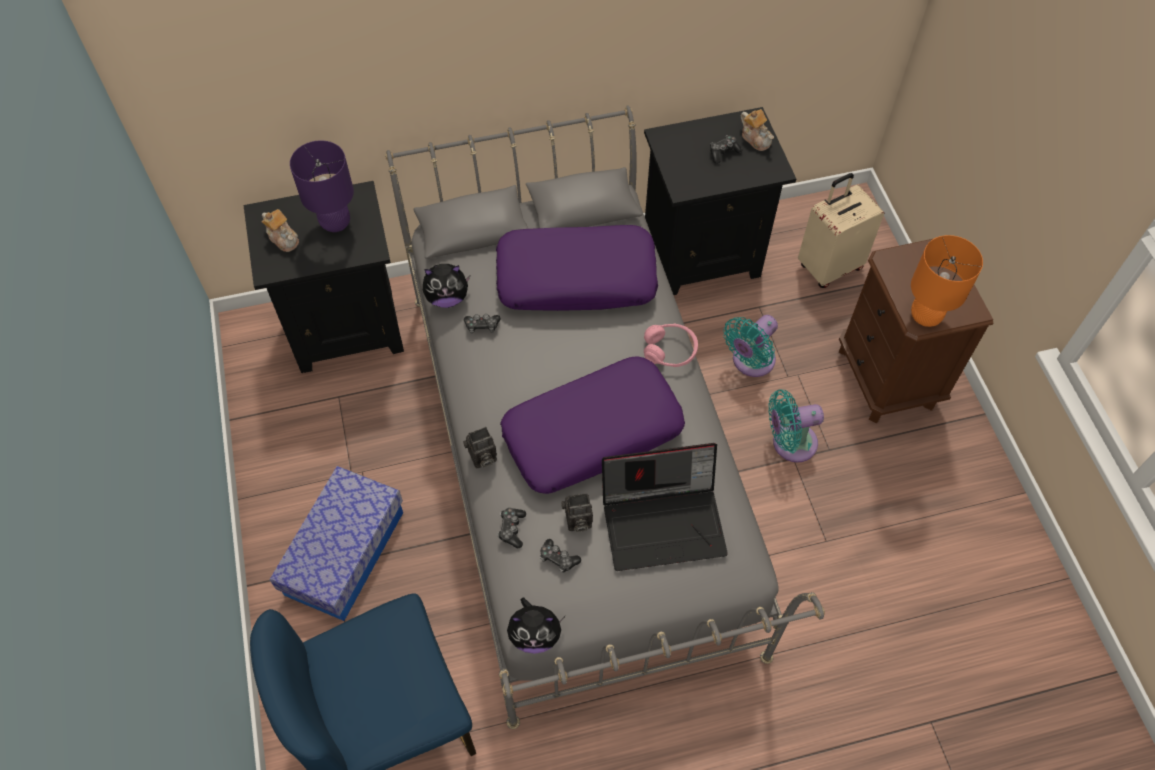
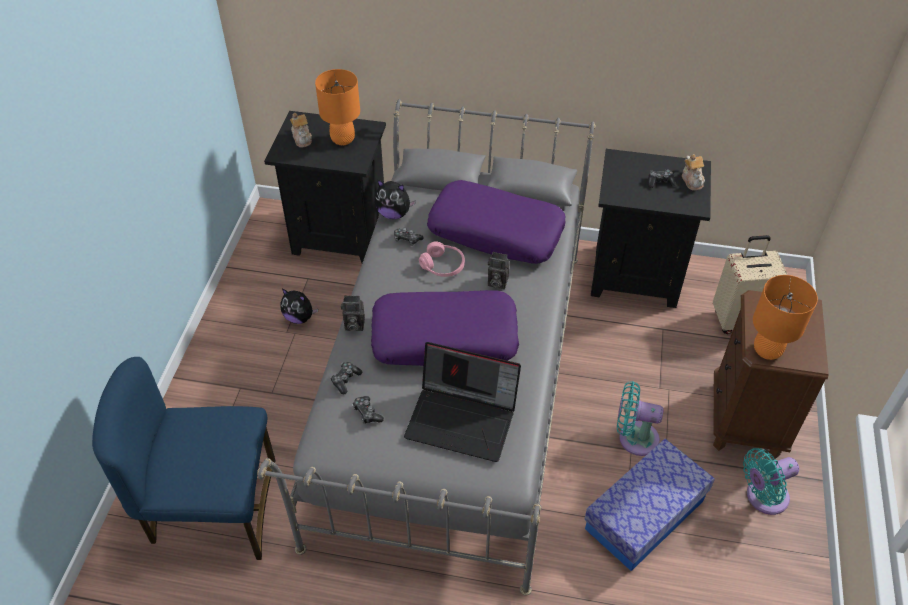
camera: 25 degrees right, 10 degrees down
(336, 222) = (343, 139): purple table lamp -> orange table lamp
(344, 553) = (251, 382): storage box -> storage box (644, 514)
(535, 634) = (320, 459): plush toy -> plush toy (299, 317)
(577, 521) = (396, 393): camera -> camera (496, 282)
(670, 350) = (539, 304): pink headphones -> pink headphones (443, 266)
(750, 362) = (633, 366): turquoise fan -> turquoise fan (763, 497)

